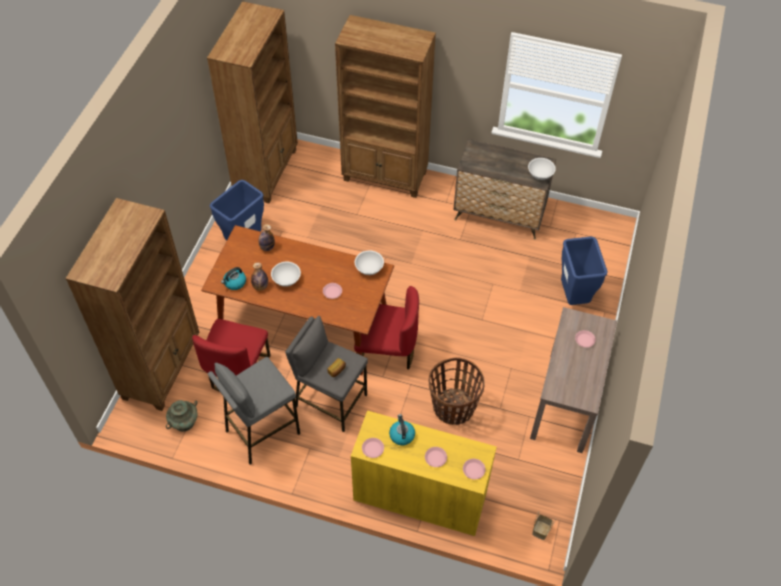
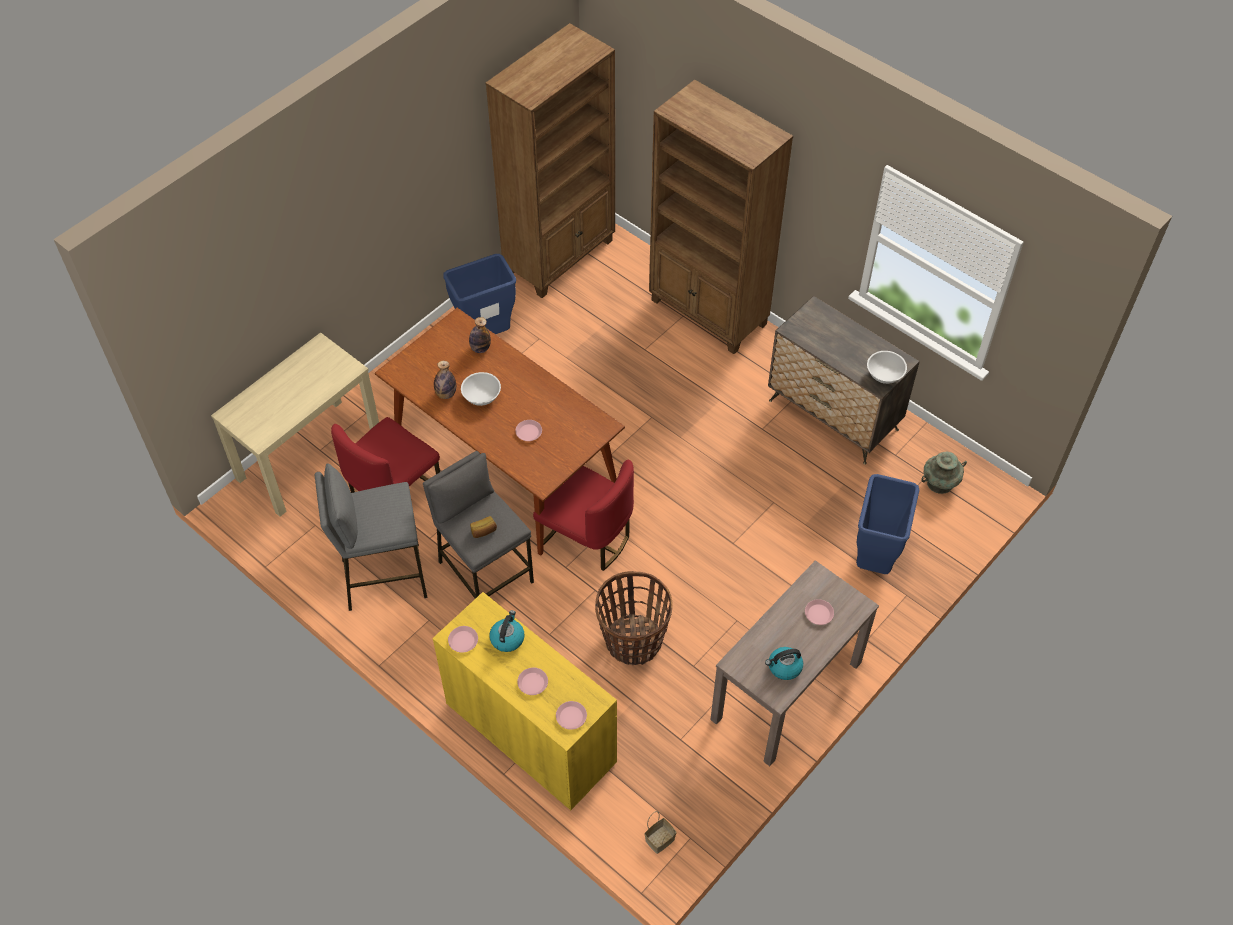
camera: 25 degrees right, 0 degrees up
(162, 368) = (309, 455): brown bookcase -> beige console table
(184, 422) = (301, 530): turquoise vase -> turquoise vase (940, 483)
(235, 283) = (418, 378): kettle -> kettle (784, 667)
(369, 268) = (591, 419): white bowl -> none

